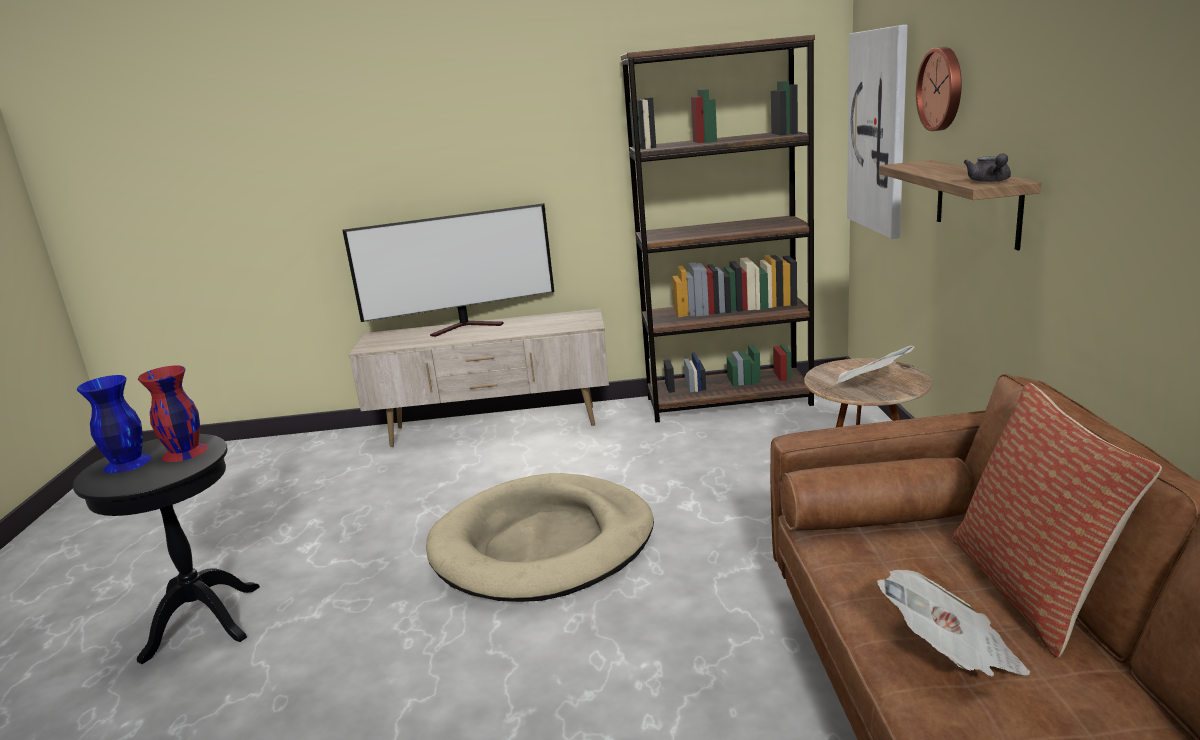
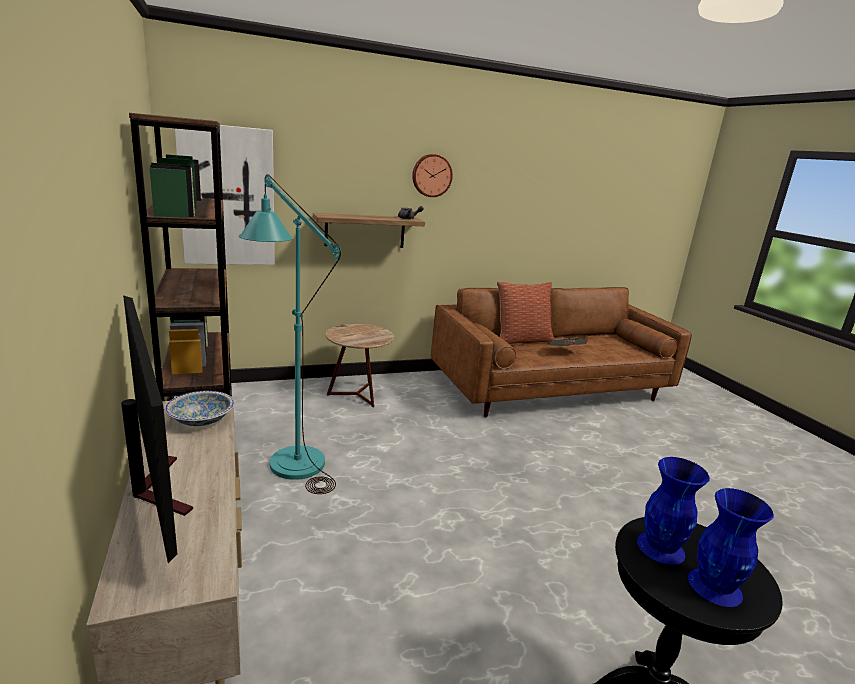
camera: 110 degrees left, 0 degrees up
(184, 452) = (661, 548): red vase -> blue vase
(543, 544) = (445, 503): beige dog bed -> none
(559, 324) = (201, 420): none -> bowl
(673, 447) = (290, 456): none -> turquoise floor lamp
(870, 385) = (370, 334): newspaper -> none
(942, 89) = (322, 173): wall clock -> wall clock (431, 175)

